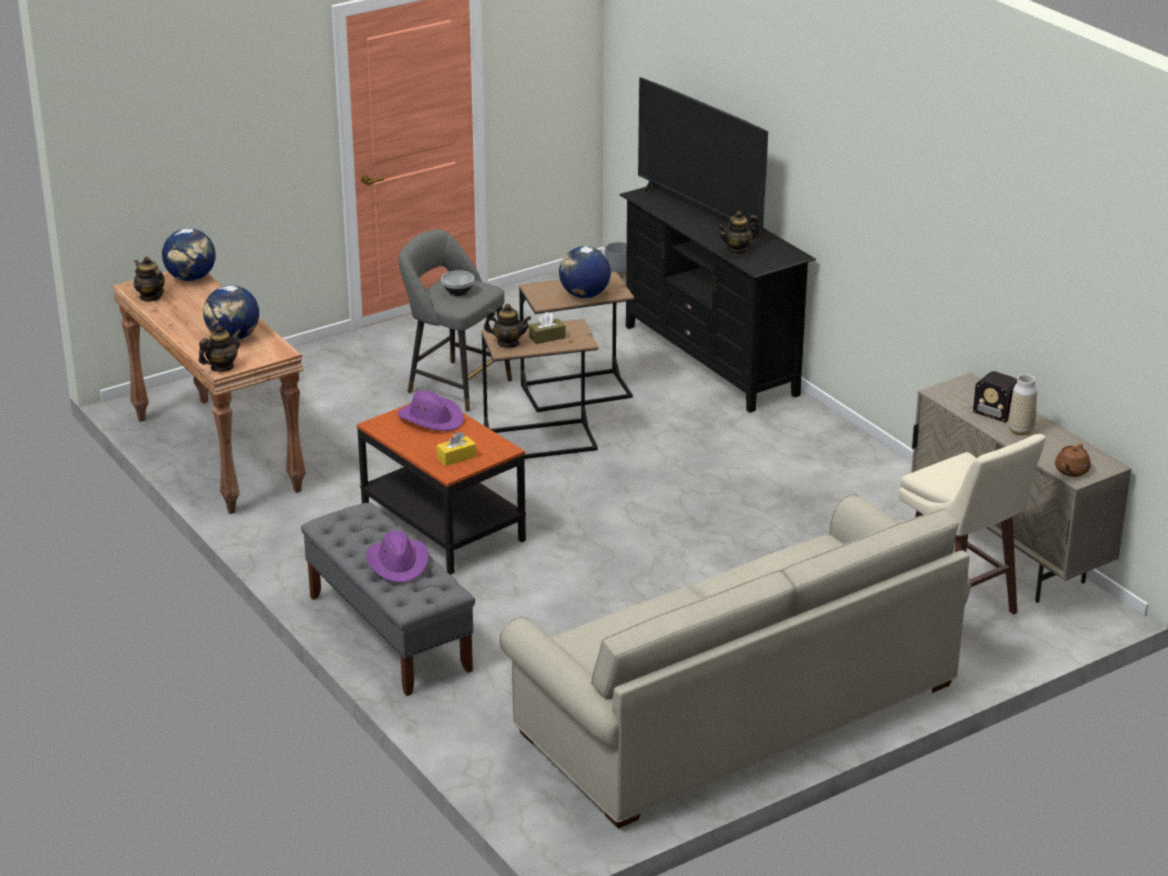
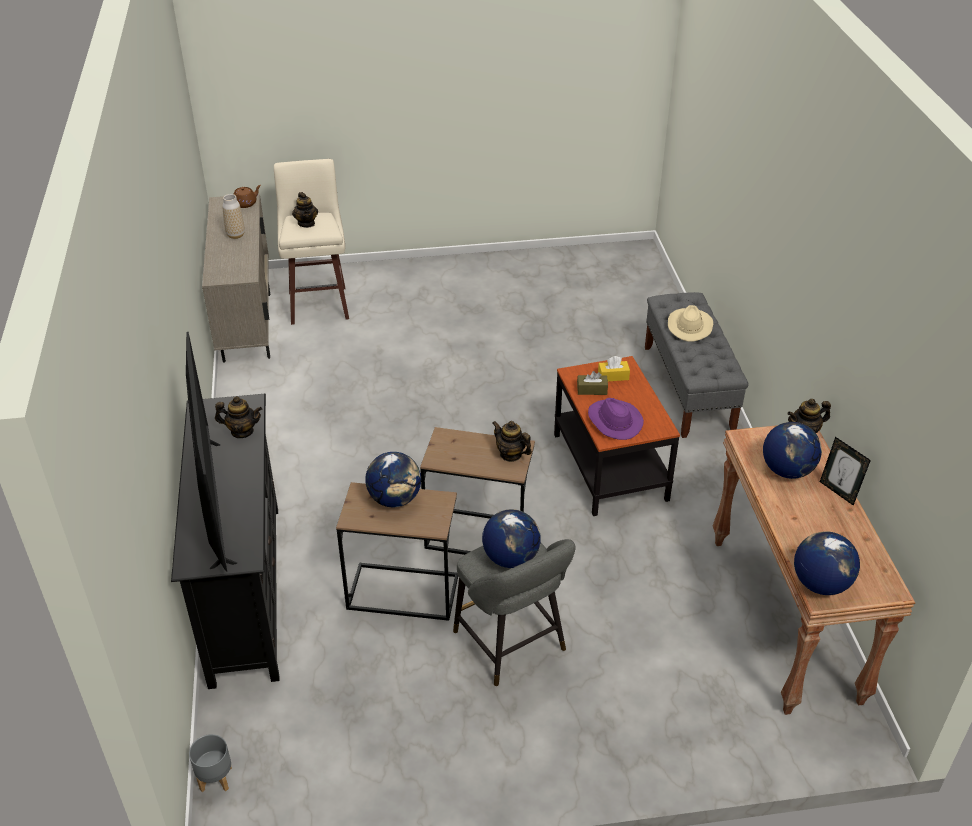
camera: 155 degrees left, 10 degrees up
(150, 297) = (870, 563): teapot -> teapot (306, 223)
(182, 333) = (838, 492): none -> picture frame
(398, 563) = (689, 326): purple hat -> beige hat
(458, 292) = (510, 558): bowl -> globe
(547, 337) = (471, 451): brown tissue box -> brown tissue box (592, 390)
(738, 710) = (503, 284): beige sofa -> none
(984, 407) = (233, 257): radio -> none

